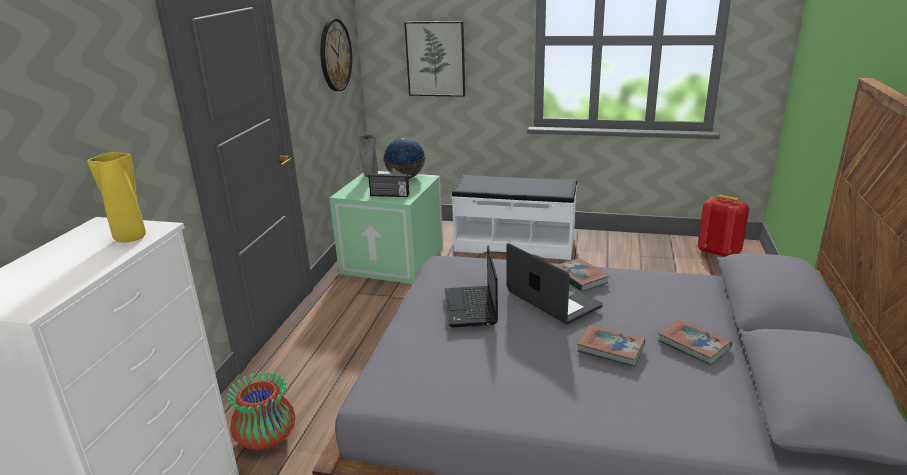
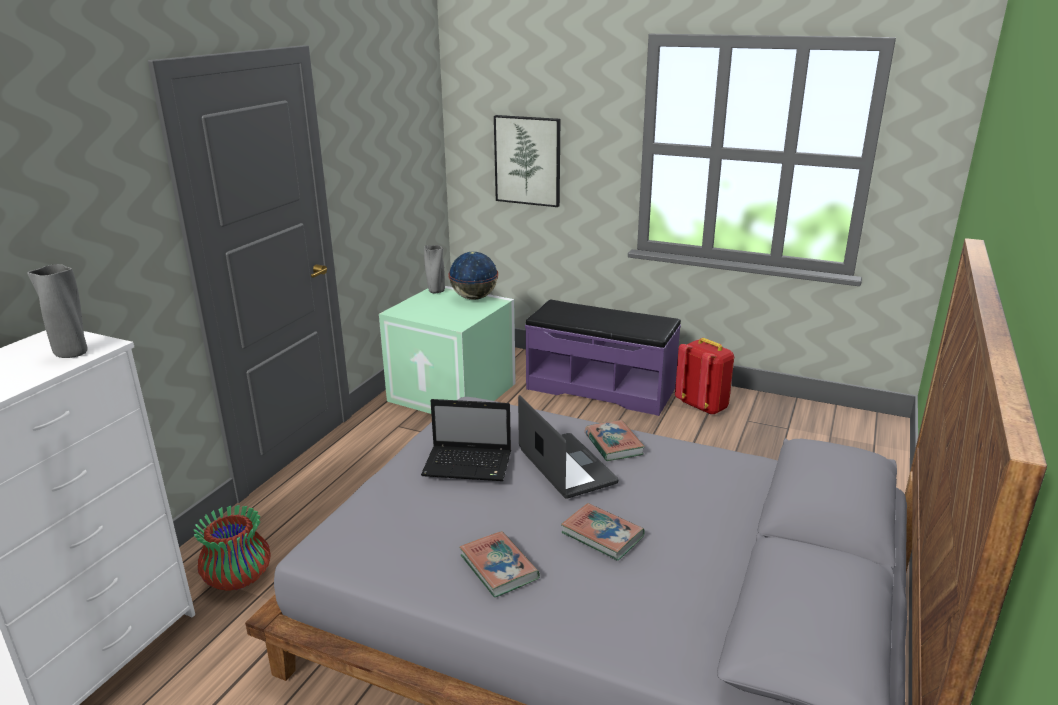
camera: 10 degrees right, 0 degrees up
(131, 237) = (73, 353): yellow vase -> grey vase
(335, 55) = (405, 151): wall clock -> none
(389, 195) = (445, 318): radio -> none
(471, 308) = (469, 465): laptop -> laptop turned 90 degrees counterclockwise
(515, 244) = (601, 388): white bench -> purple bench
(693, 345) = (703, 544): book -> book (499, 567)
(718, 252) = (848, 428): red backpack -> red backpack (703, 406)

